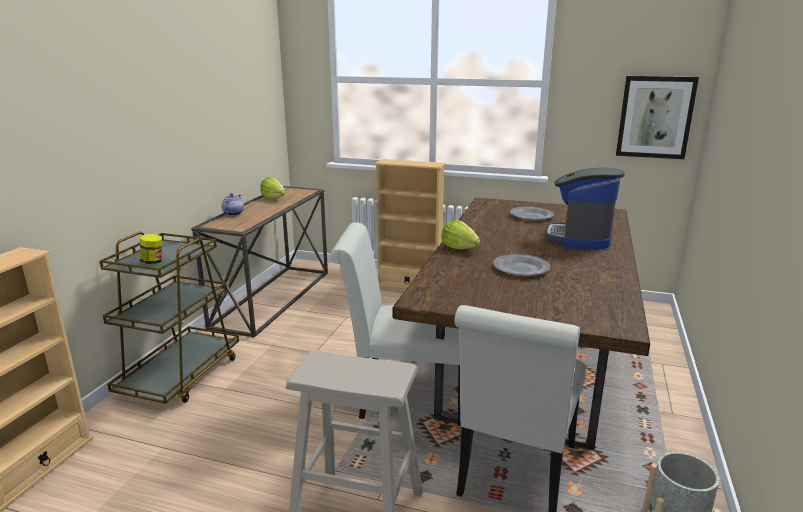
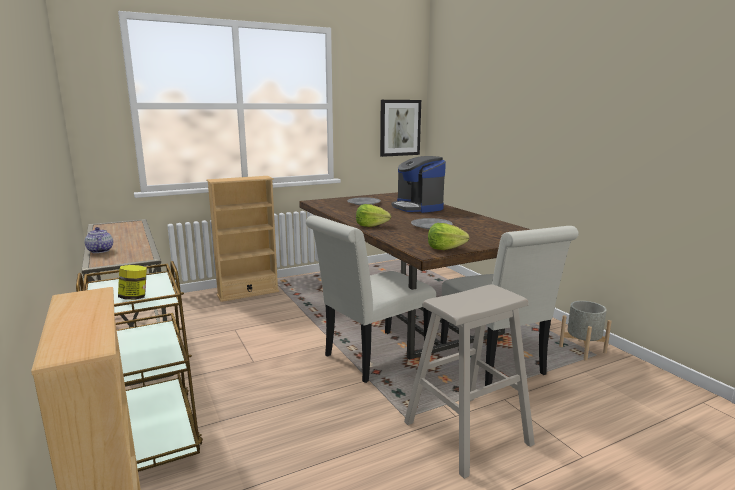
camera: 45 degrees left, 5 degrees down
(274, 198) = (110, 232): lettuce -> lettuce (445, 248)

